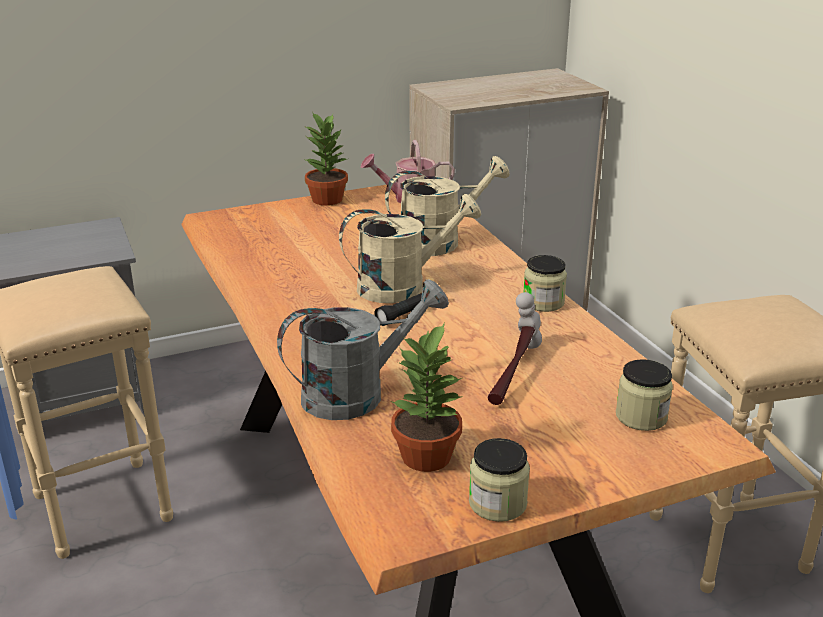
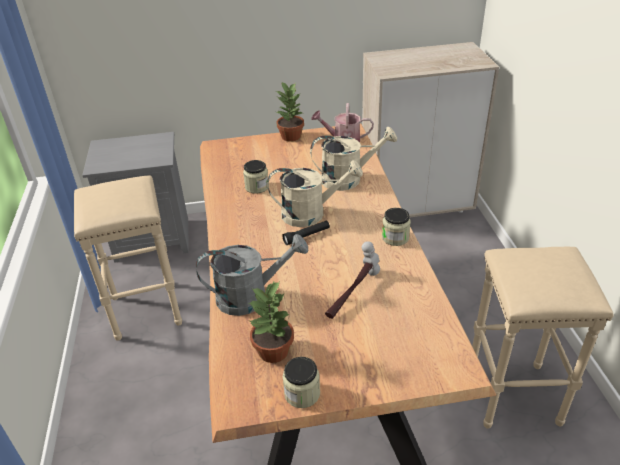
camera: 15 degrees right, 10 degrees up
(641, 417) = (420, 340): jar -> jar (257, 187)

